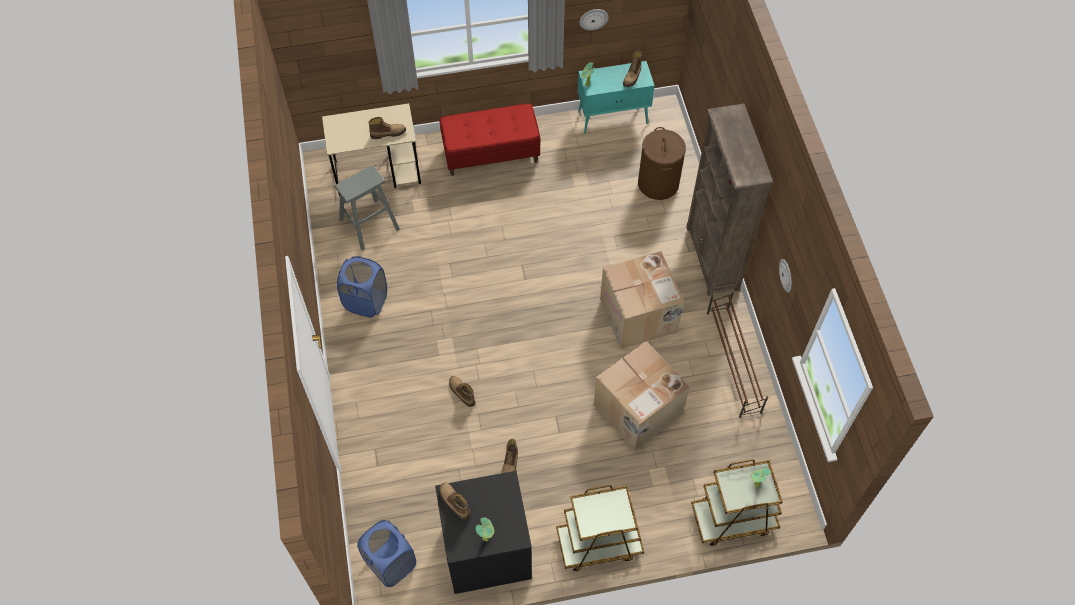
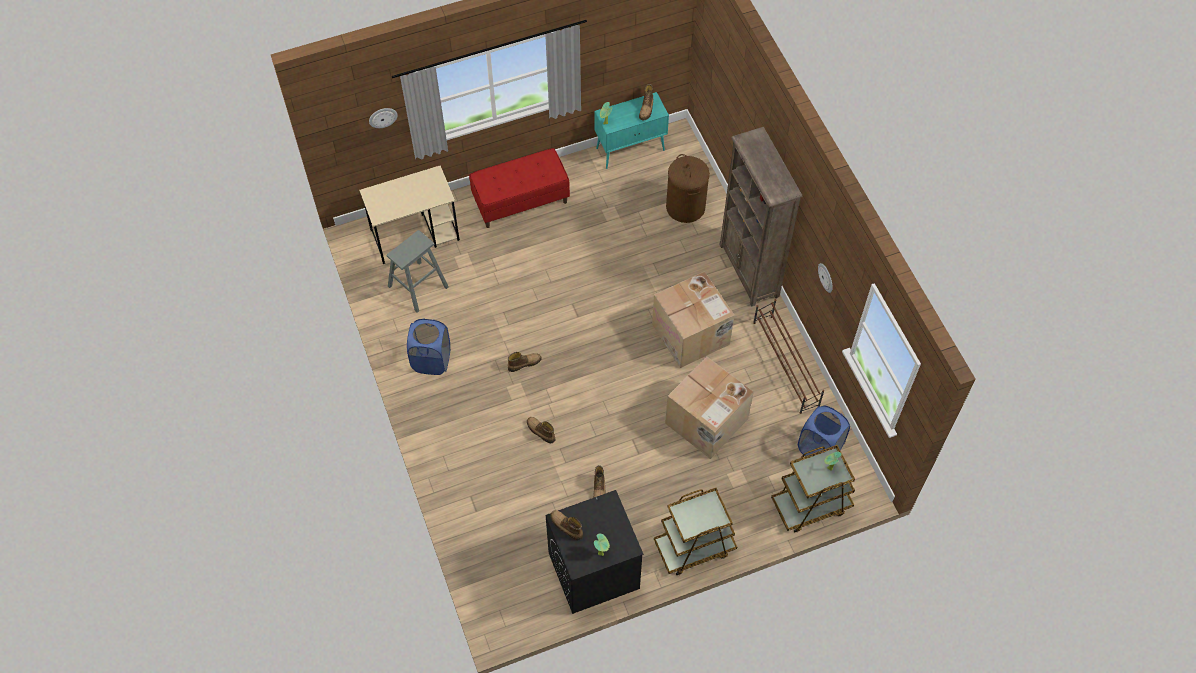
camera: 10 degrees left, 0 degrees up
(388, 133) = (426, 197): boot -> boot (524, 363)
(390, 563) = (507, 597): blue laundry basket -> blue laundry basket (819, 448)
(593, 18) = (605, 62): wall clock -> wall clock (382, 117)

